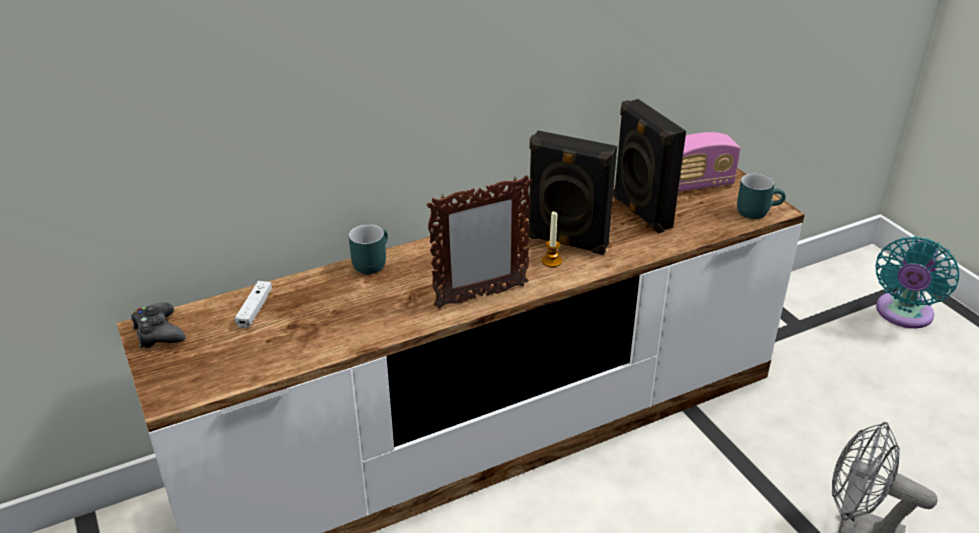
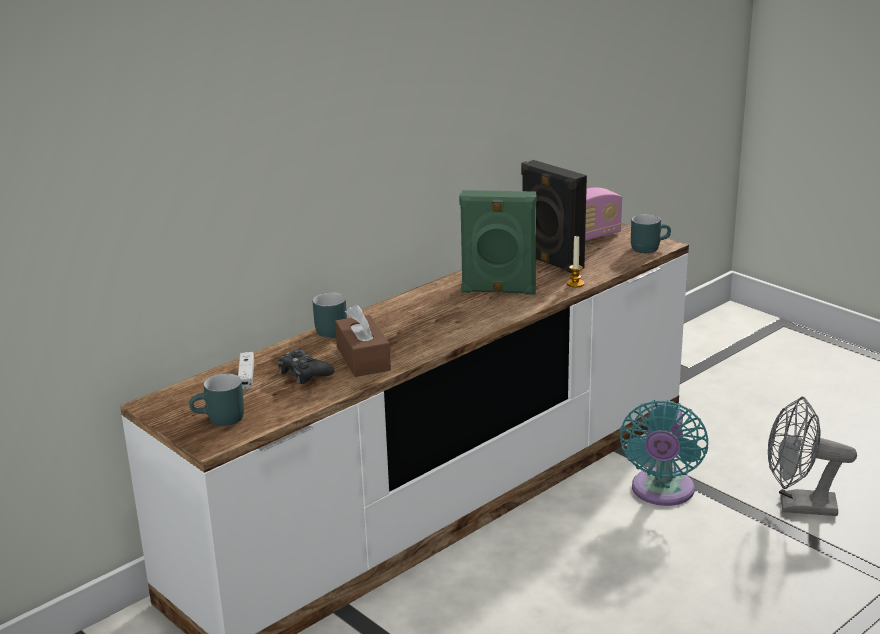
camera: 15 degrees left, 10 degrees down
(158, 332) = (167, 405): black game controller -> black game controller (304, 373)
(196, 366) = (220, 420): none -> turquoise mug
(381, 310) = (363, 358): none -> brown tissue box
(480, 296) = (445, 337): picture frame -> none
(551, 261) = (493, 305): candle -> candle (575, 284)
(566, 242) = (498, 291): black speaker -> green speaker
(902, 314) = (776, 349): turquoise fan -> turquoise fan (661, 492)

